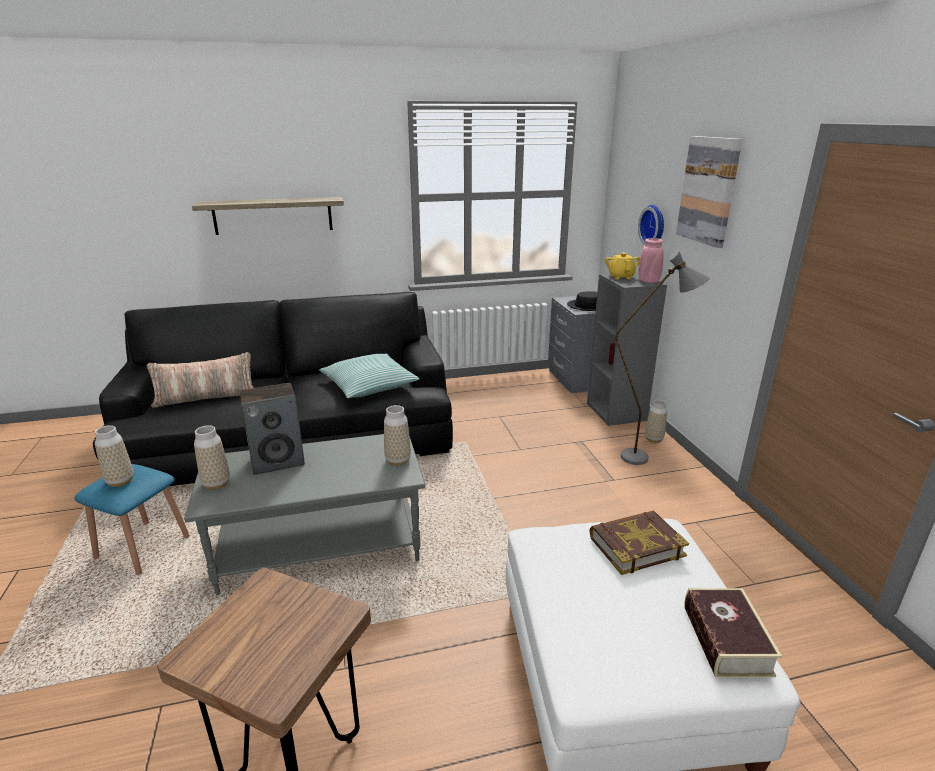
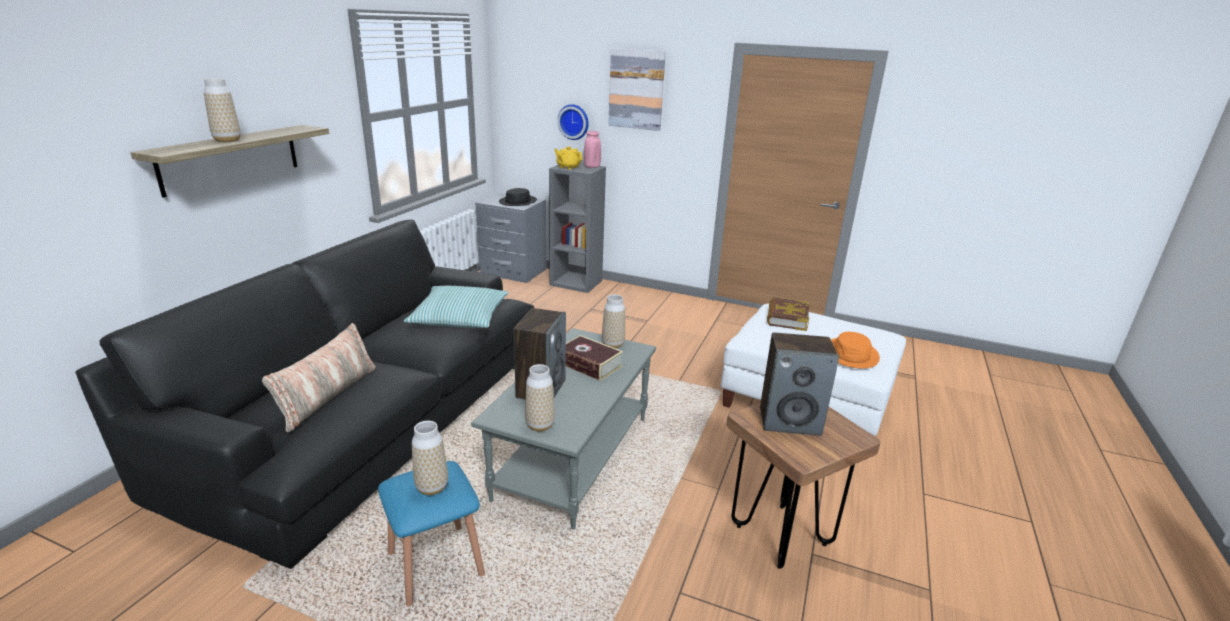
camera: 55 degrees left, 0 degrees up
(276, 619) = (790, 421): none -> speaker
(609, 642) = (851, 354): none -> orange hat
(645, 459) = (640, 301): grey floor lamp -> none
(653, 439) = (625, 289): vase -> vase (227, 140)
(726, 640) = (869, 330): book -> book (589, 364)

